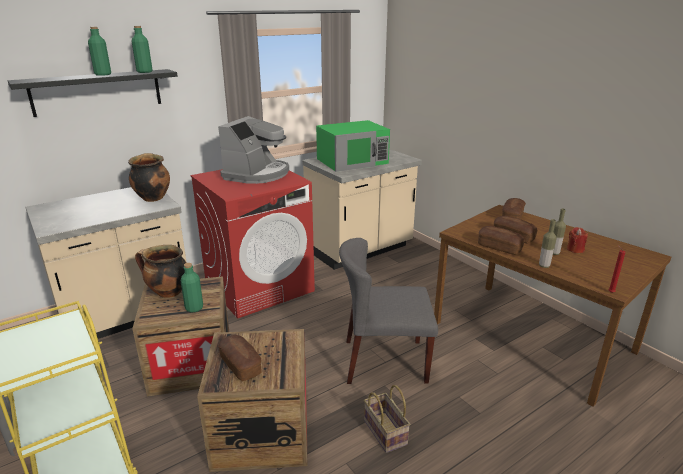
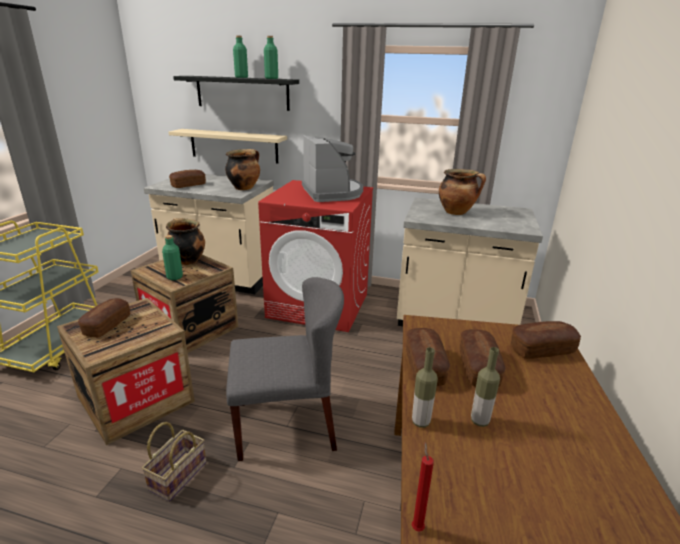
camera: 50 degrees right, 0 degrees up
(84, 216) = (188, 185): none -> bread
(93, 156) = (233, 146): none -> beige shelf
(257, 174) = (332, 193): coffee machine -> coffee machine turned 90 degrees counterclockwise
(353, 161) = (457, 212): green microwave -> cooking pot
(384, 361) = (286, 424): grey chair -> grey chair turned 120 degrees clockwise
(575, 249) = (529, 441): red candle -> none

